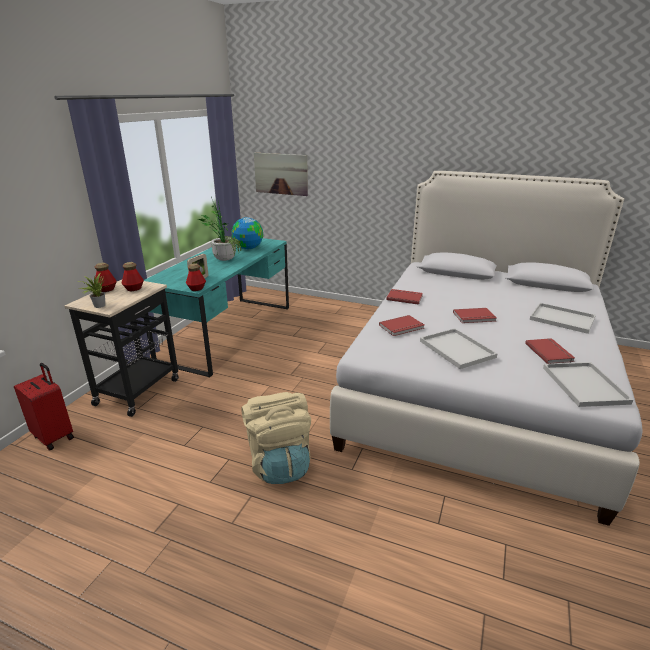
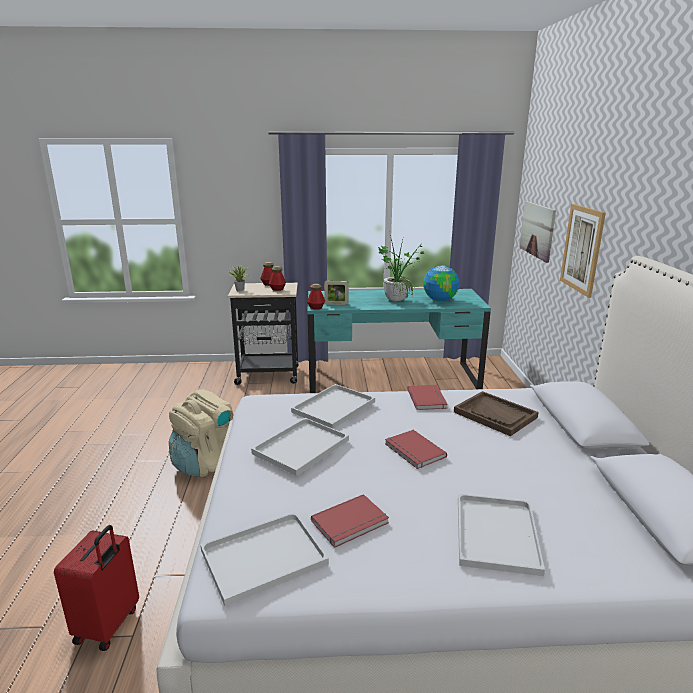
camera: 65 degrees right, 5 degrees down
(54, 436) = (201, 370): red suitcase -> red suitcase (108, 625)
(353, 178) = (582, 249): none -> picture
(402, 327) = (333, 408): red book -> white tray
(438, 287) = (495, 415): none -> brown tray

